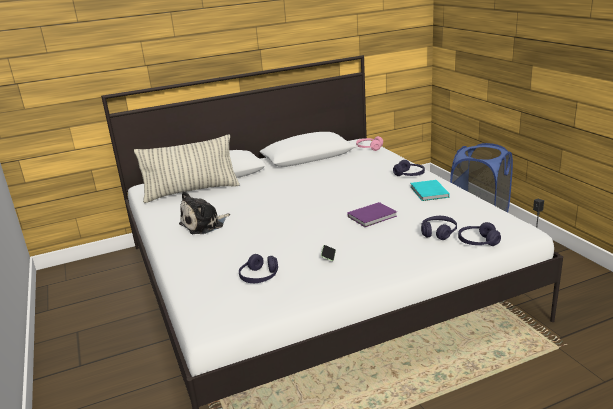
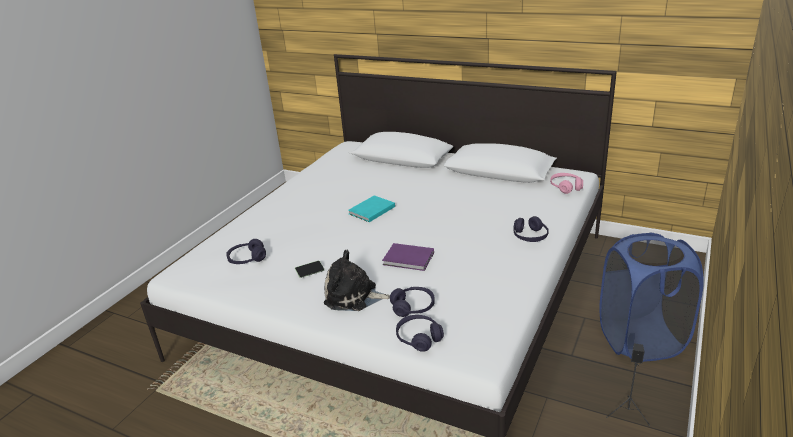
camera: 50 degrees right, 5 degrees up
(191, 191) = (360, 164): pillow -> none
(204, 224) = (311, 198): plush toy -> plush toy (354, 296)
(429, 192) = (500, 265): turquoise book -> turquoise book (370, 210)

